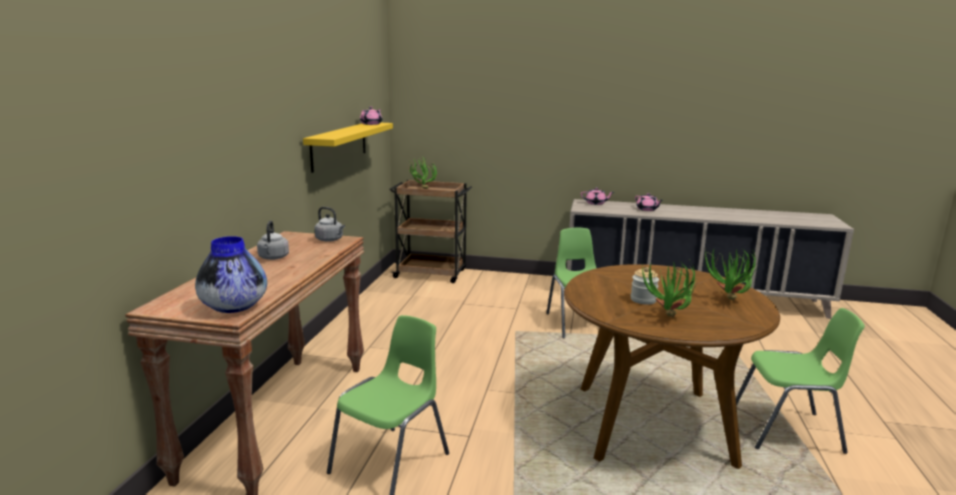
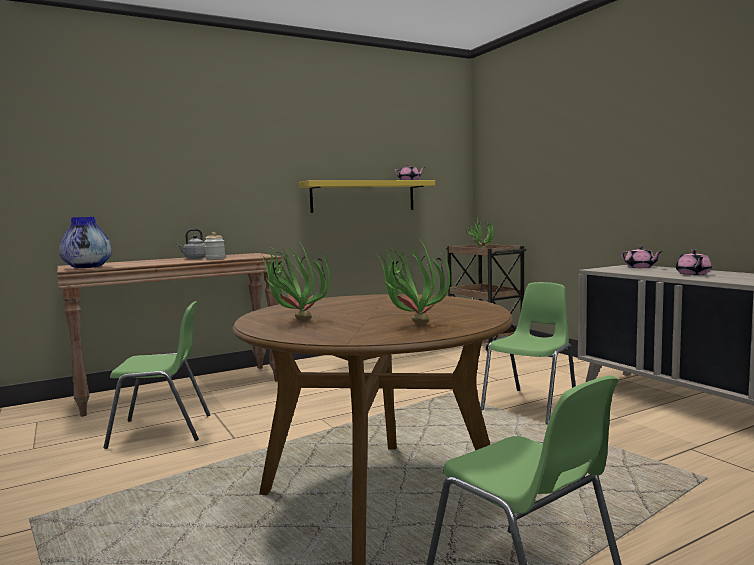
camera: 50 degrees right, 10 degrees down
(330, 240) = (257, 255): grey kettle -> none
(643, 300) = (338, 311): jar -> jar (215, 258)

